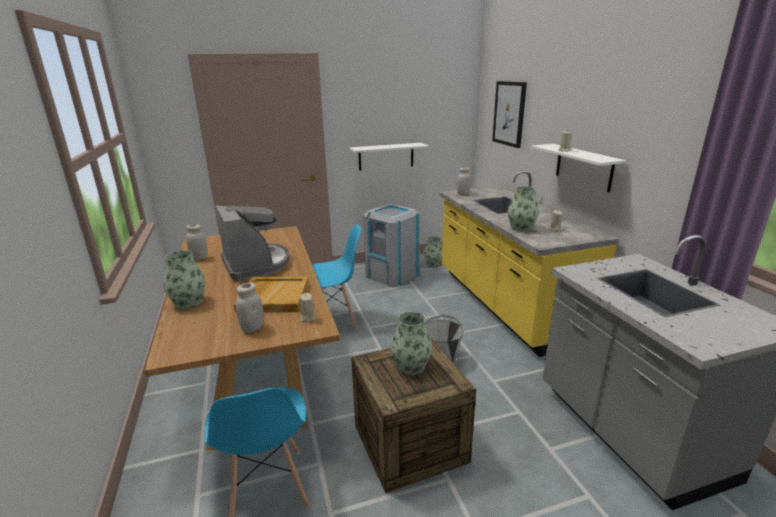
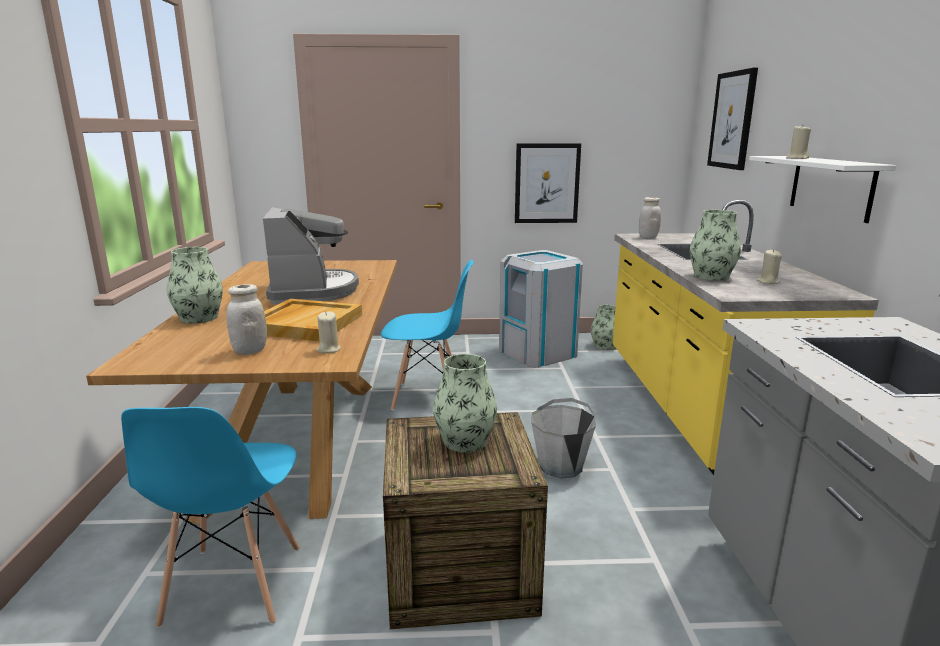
camera: 15 degrees right, 5 degrees down
(199, 258) = (251, 279): white jar -> none
(386, 156) = (547, 183): white shelf -> picture

